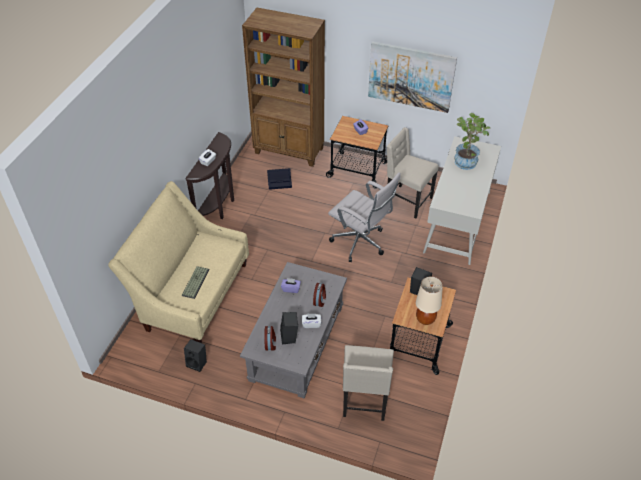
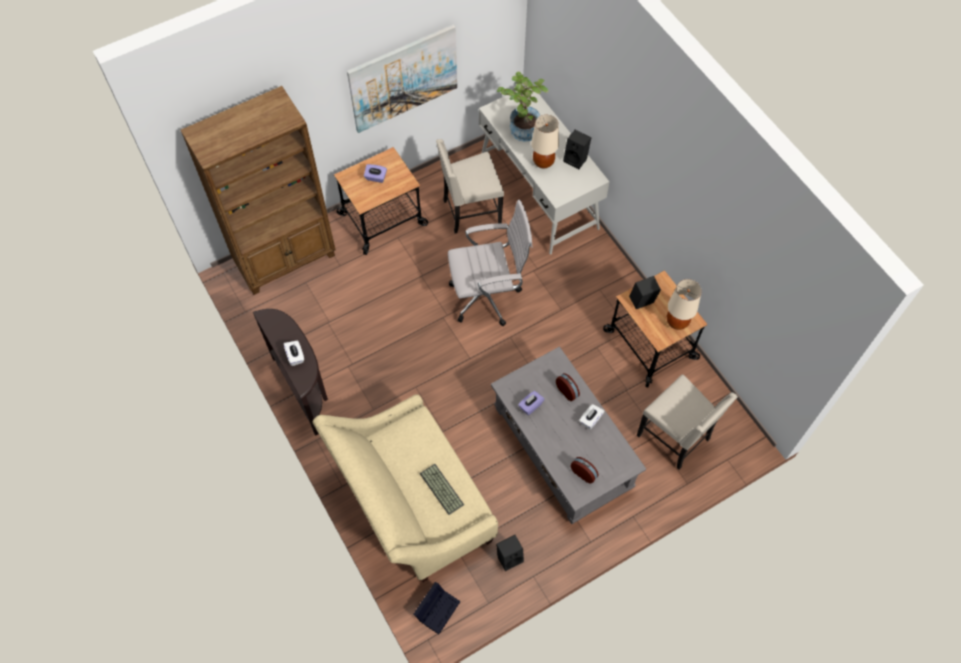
camera: 50 degrees left, 15 degrees up
(280, 182) = (327, 303): black storage box -> black storage box (437, 608)
(290, 337) = (590, 450): black speaker -> black speaker (576, 159)
(454, 183) = (543, 162): none -> beige table lamp

